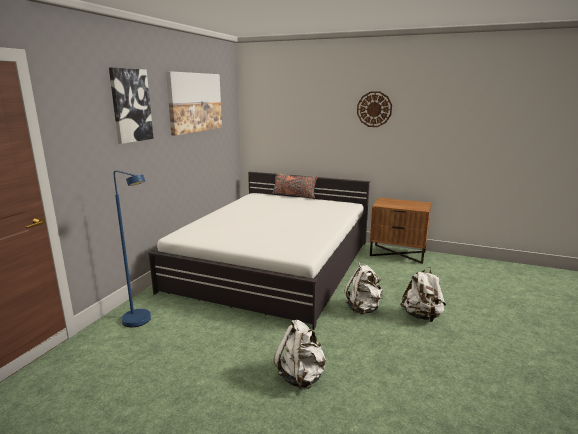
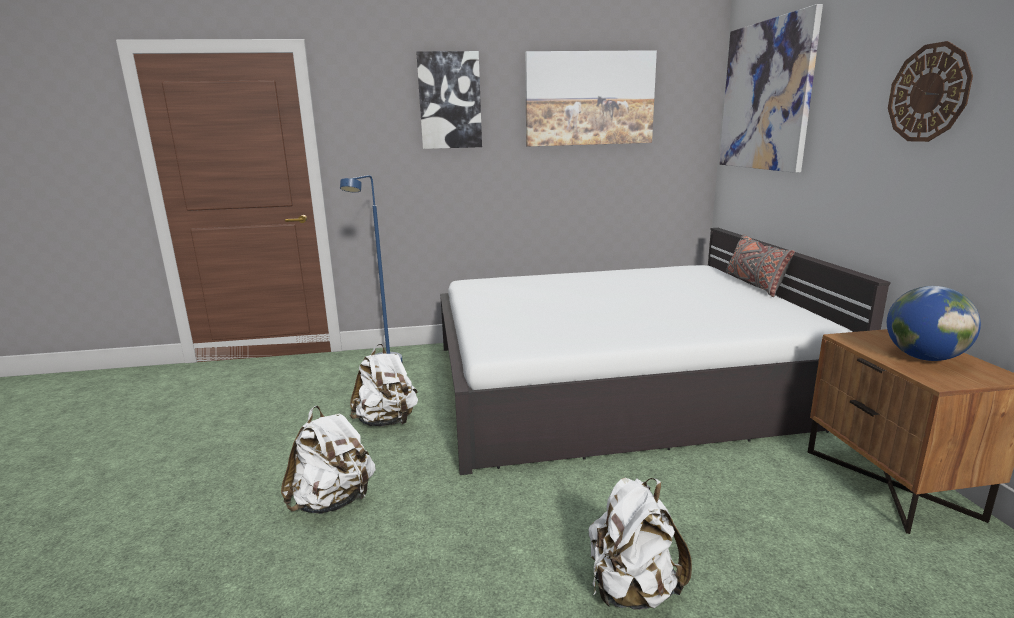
camera: 60 degrees right, 0 degrees up
(277, 103) = (765, 96): none -> picture
(363, 309) = (576, 504): white backpack -> white backpack (387, 421)
(404, 204) = (924, 358): none -> globe

